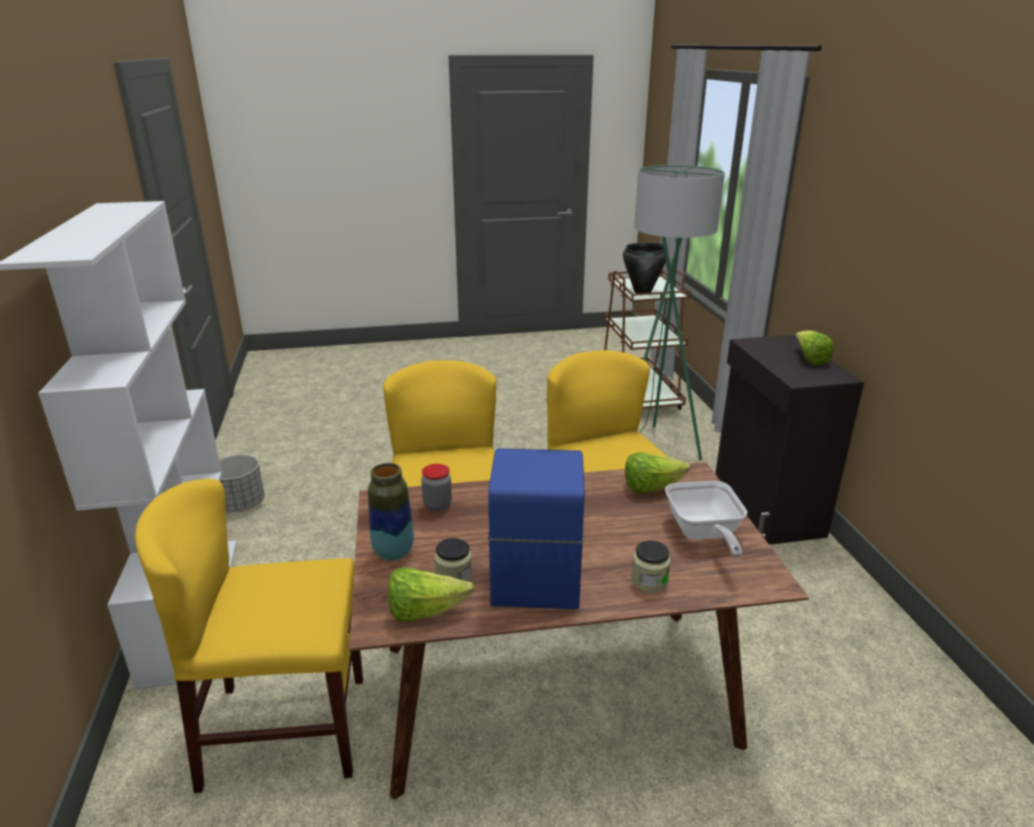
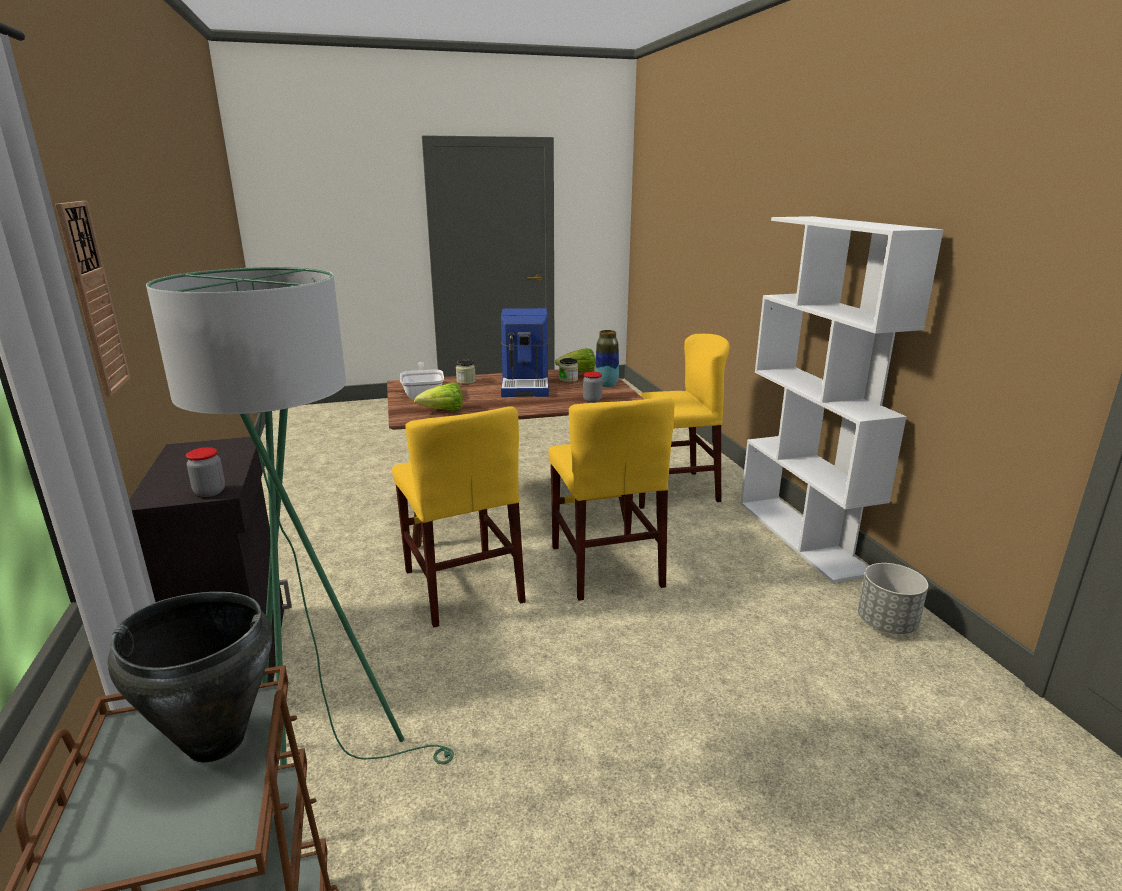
camera: 175 degrees right, 5 degrees down
(755, 342) = (210, 492): none -> jar
(810, 359) = (177, 468): lettuce -> none
(858, 224) = (92, 299): none -> wall clock

